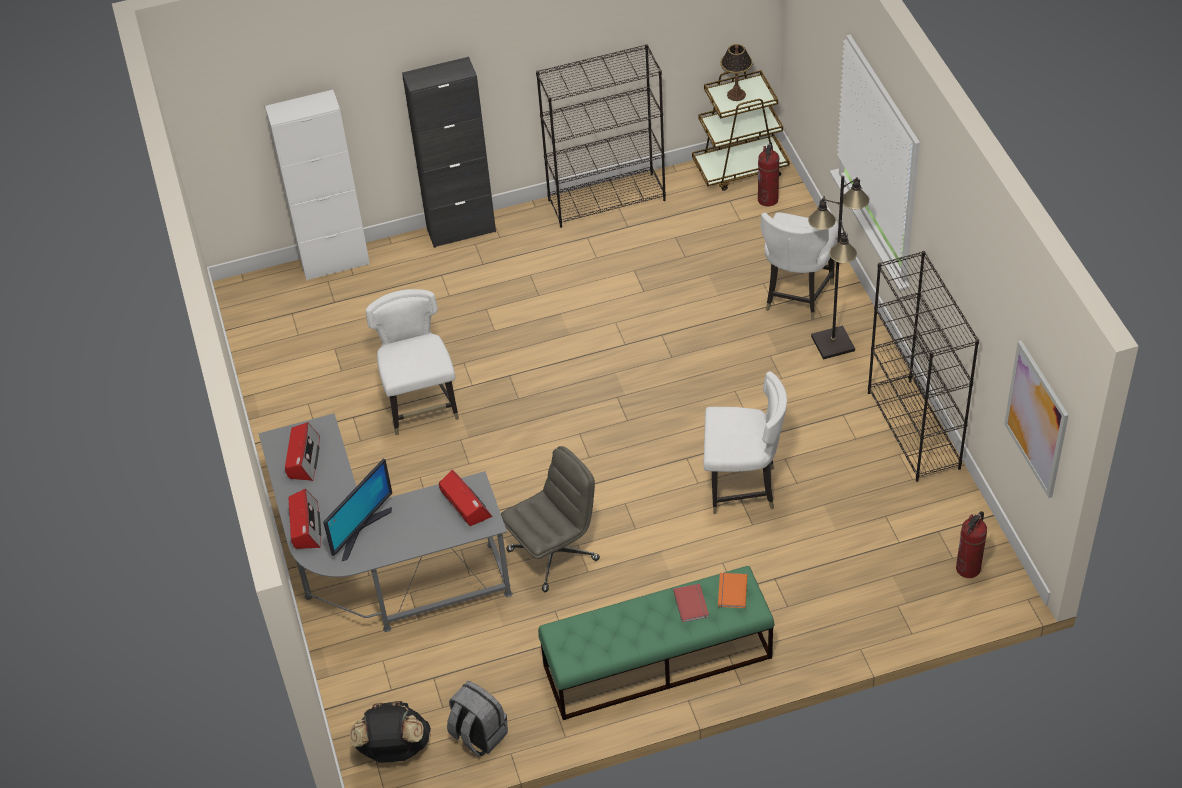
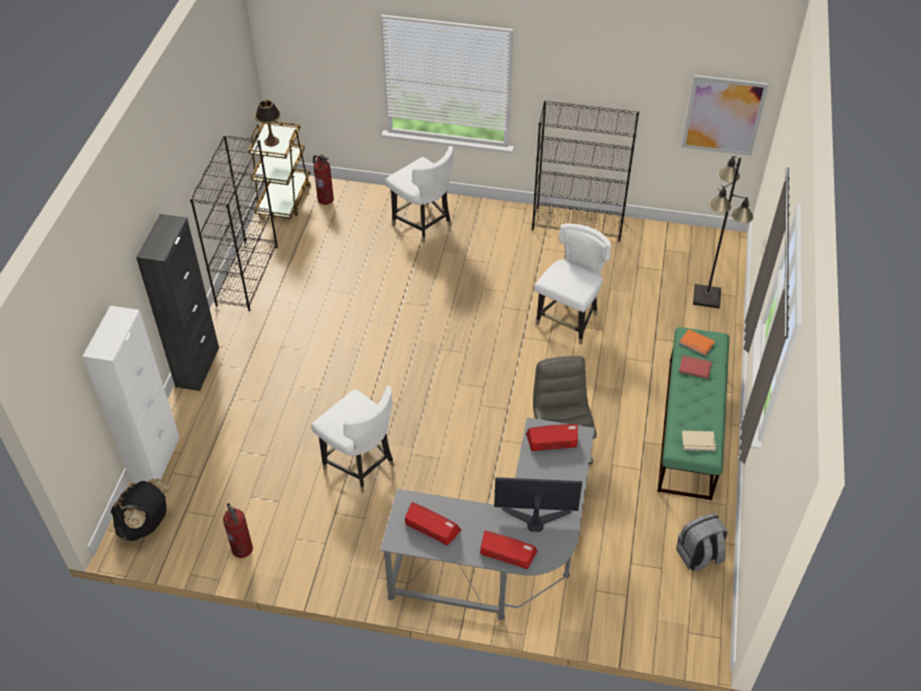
camera: 65 degrees left, 0 degrees up
(360, 530) = (535, 517): monitor -> monitor turned 60 degrees counterclockwise
(394, 749) = (684, 616): black backpack -> black backpack (146, 524)
(421, 407) = (360, 465): white chair -> white chair turned 150 degrees counterclockwise
(579, 646) = (698, 442): none -> beige book
(833, 343) = (479, 226): black floor lamp -> black floor lamp (707, 296)
(968, 568) = (701, 250): fire extinguisher -> fire extinguisher (242, 549)

